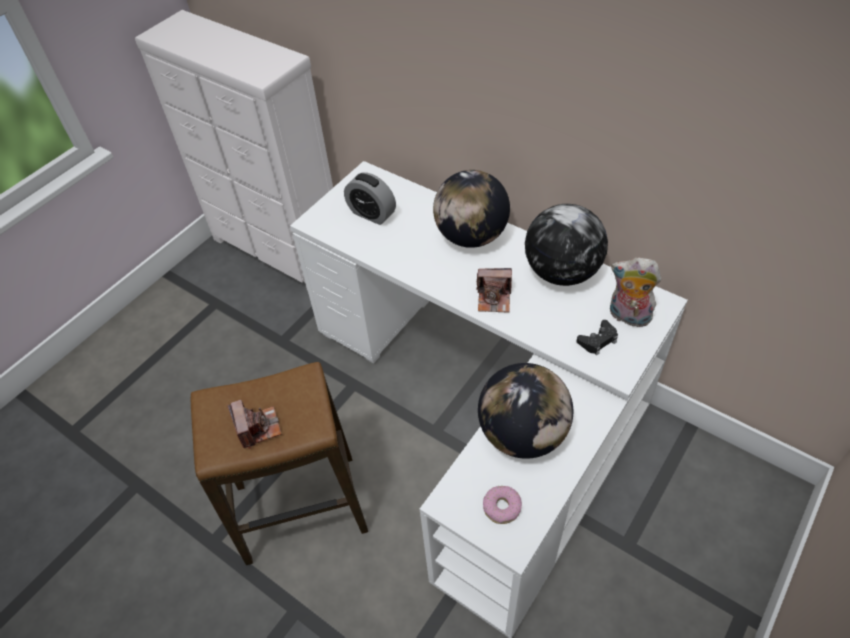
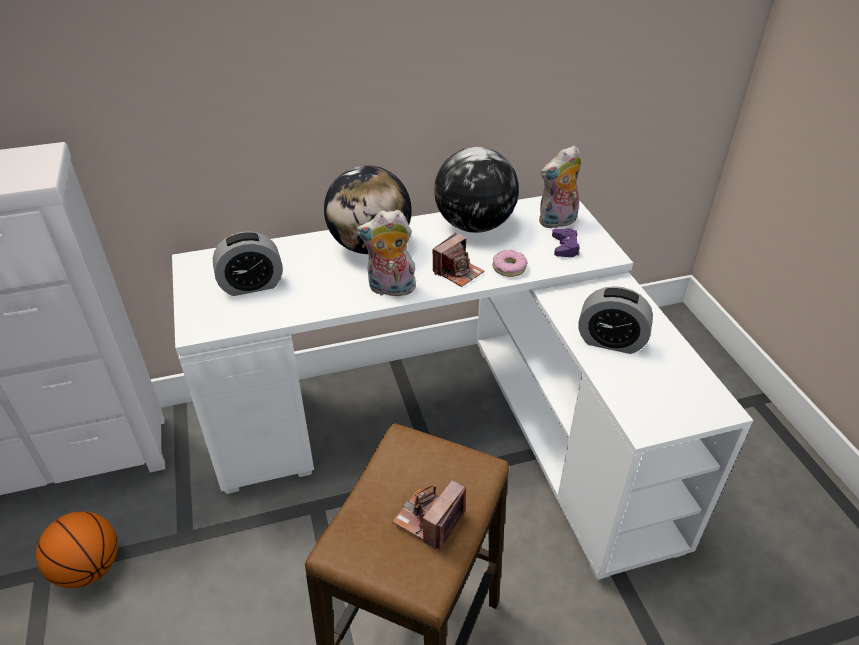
camera: 55 degrees left, 10 degrees down
(232, 318) = (89, 568): none -> basketball
(258, 427) = (429, 520): camera -> camera turned 75 degrees counterclockwise
(436, 277) = (390, 289): none -> plush toy
(501, 507) = (676, 394): donut -> donut (509, 268)
(522, 434) = (611, 341): globe -> alarm clock
(598, 340) = (565, 247): black game controller -> purple game controller

